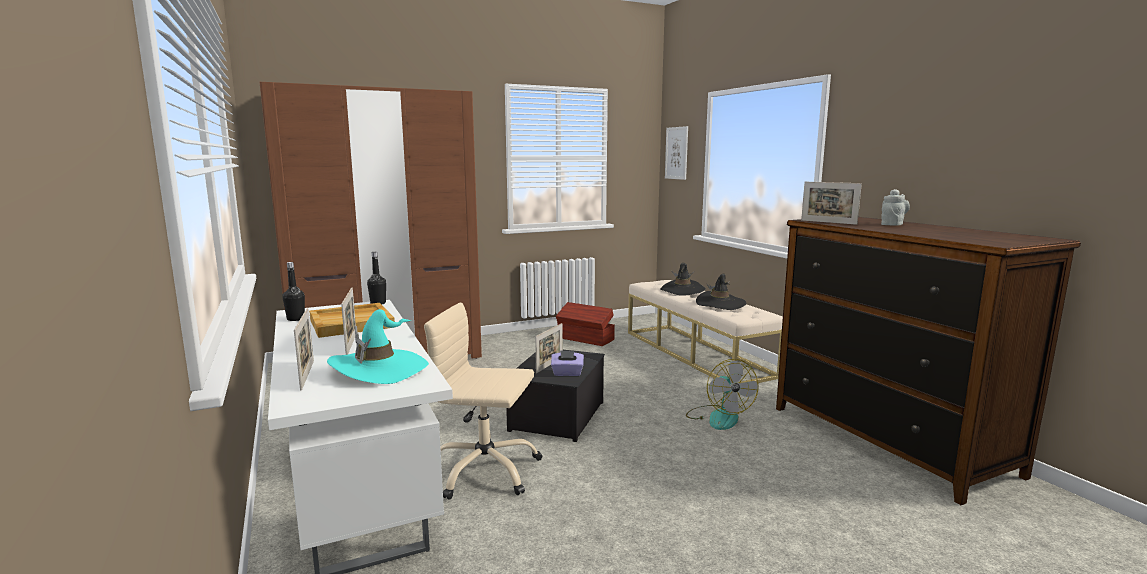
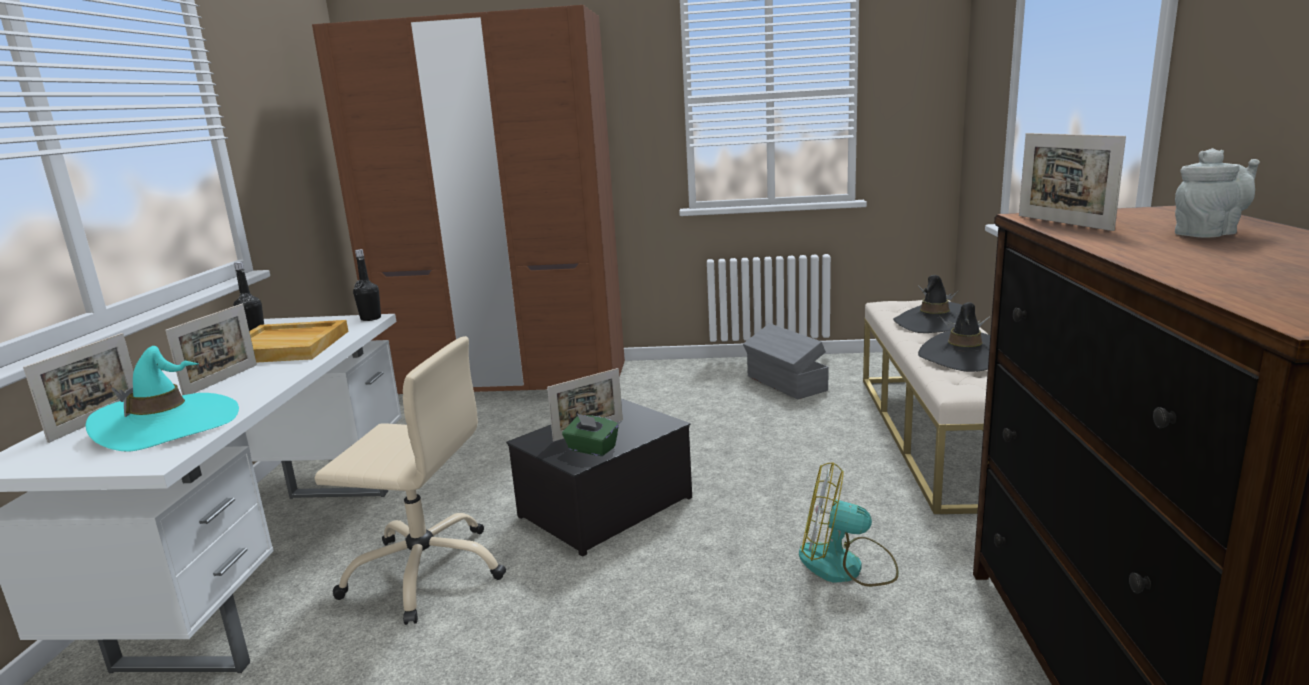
camera: 30 degrees right, 5 degrees up
(484, 471) = (425, 571): beige office chair -> beige office chair turned 150 degrees clockwise
(567, 373) = (591, 449): purple tissue box -> green tissue box
(585, 339) = (785, 384): brown storage box -> grey storage box
(676, 153) = (981, 74): picture -> none
(718, 417) = (846, 566): fan -> fan turned 90 degrees clockwise

